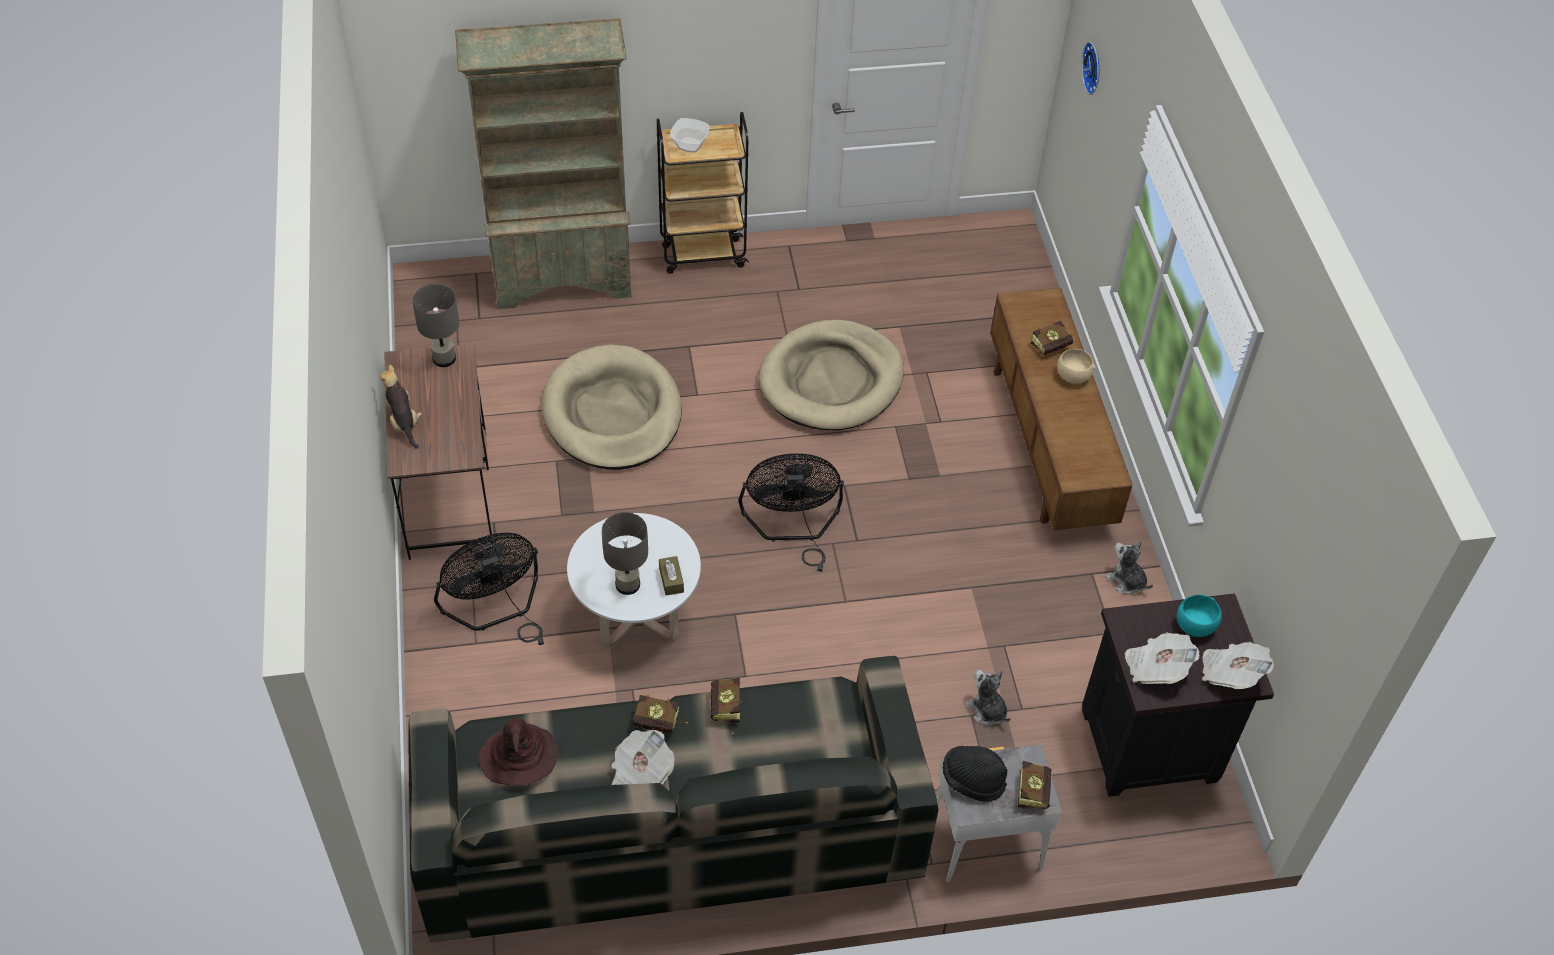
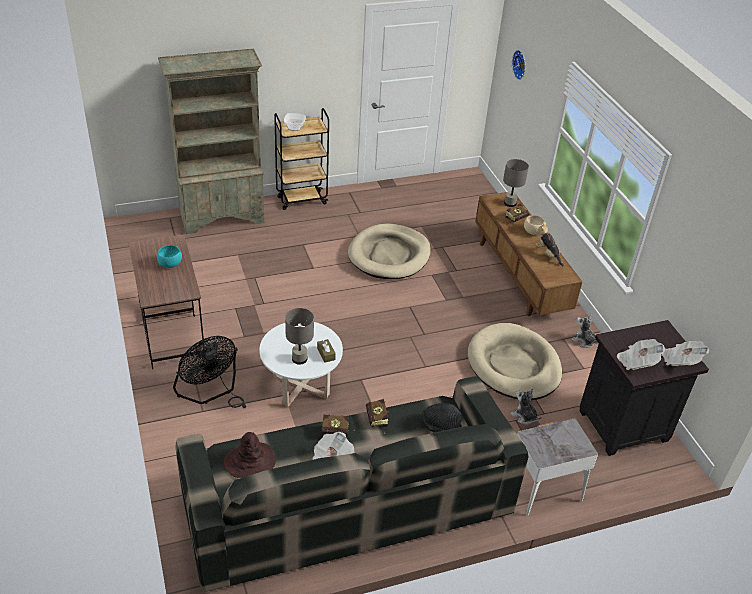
camera: 10 degrees left, 10 degrees down
(403, 422) = (146, 277): plush toy -> plush toy (547, 255)
(444, 358) = (166, 243): grey table lamp -> grey table lamp (510, 203)
(612, 413) = (265, 281): beige dog bed -> beige dog bed (514, 365)
(795, 528) = (386, 331): black fan -> none
(972, 780) = (540, 442): black hat -> black hat (440, 426)
(1032, 788) = (577, 443): book -> none
(1194, 627) = (651, 338): turquoise bowl -> turquoise bowl (170, 264)

